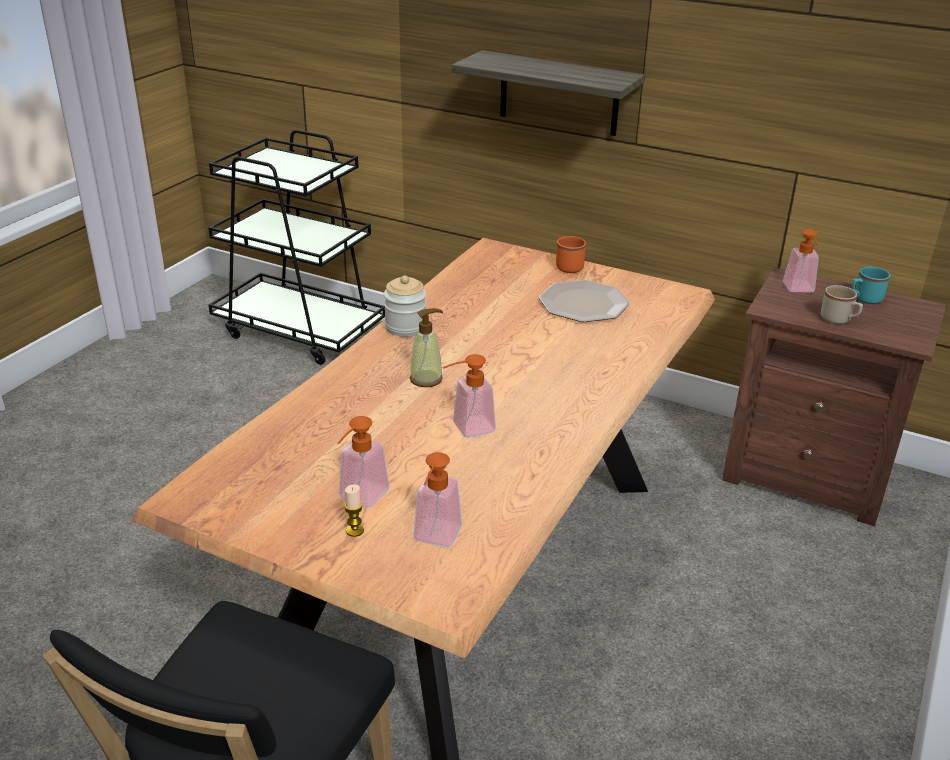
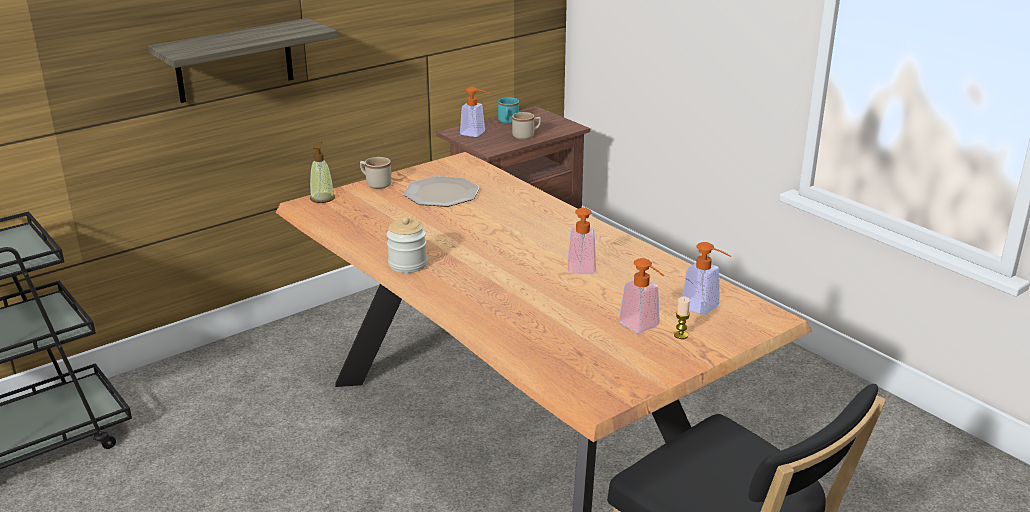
camera: 65 degrees left, 5 degrees down
(426, 379) = (499, 272): soap dispenser -> soap dispenser (322, 198)
(569, 266) = (375, 184): orange mug -> beige mug

